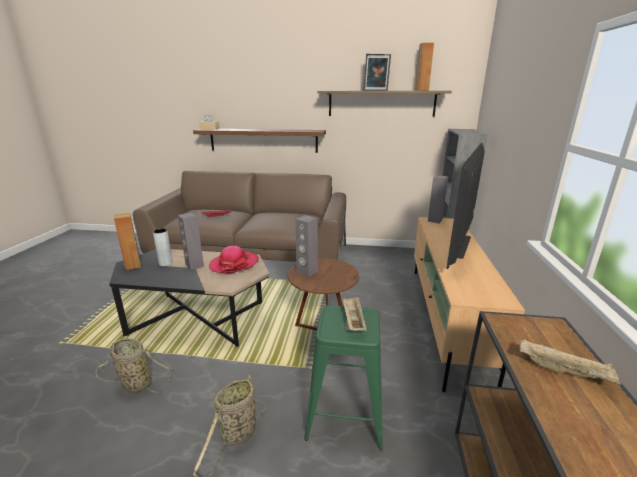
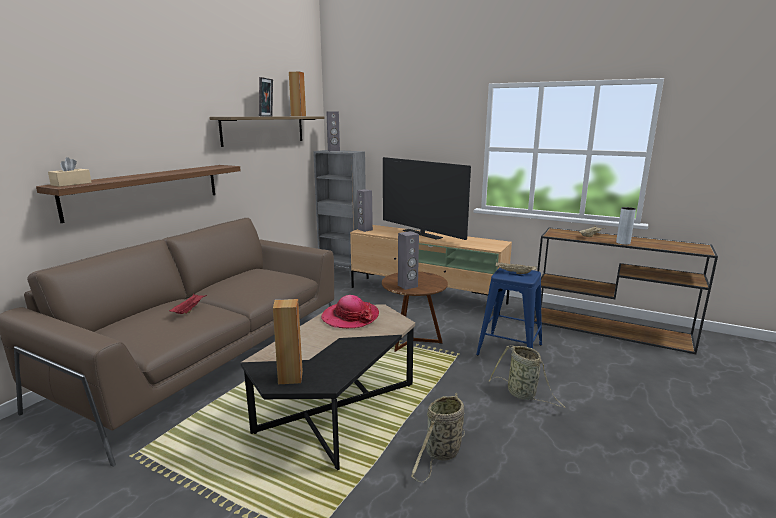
camera: 70 degrees left, 5 degrees down
(165, 263) = (307, 355): grey vase -> grey vase (623, 243)
(194, 265) = (332, 337): grey speaker -> grey speaker (333, 150)
(345, 412) = (509, 349): green stool -> blue stool

